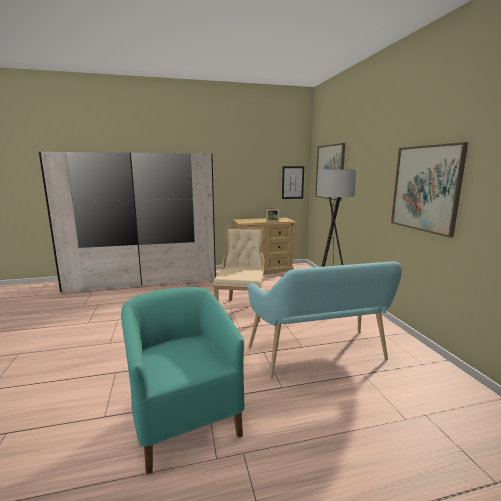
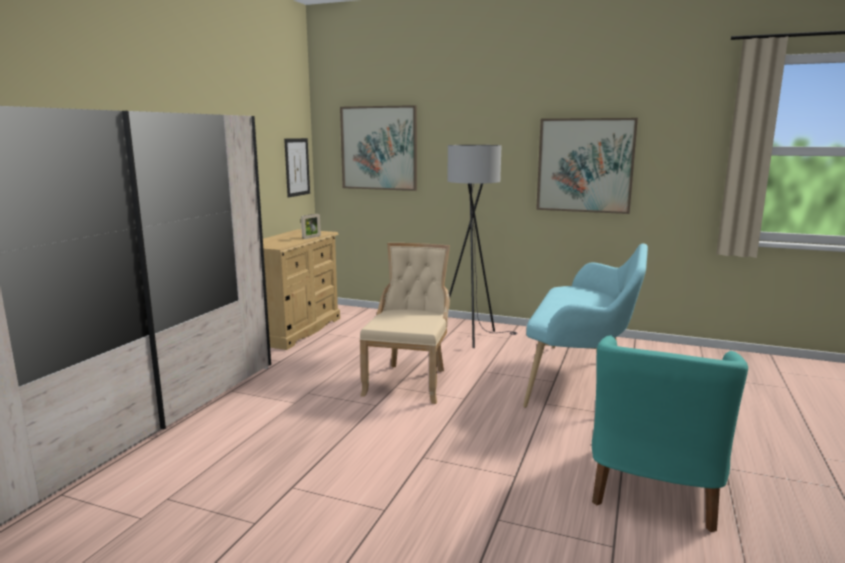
camera: 55 degrees left, 0 degrees up
(184, 419) = (653, 487): turquoise armchair -> turquoise armchair turned 75 degrees counterclockwise
(241, 309) = (409, 381): beige chair -> beige chair turned 60 degrees clockwise

